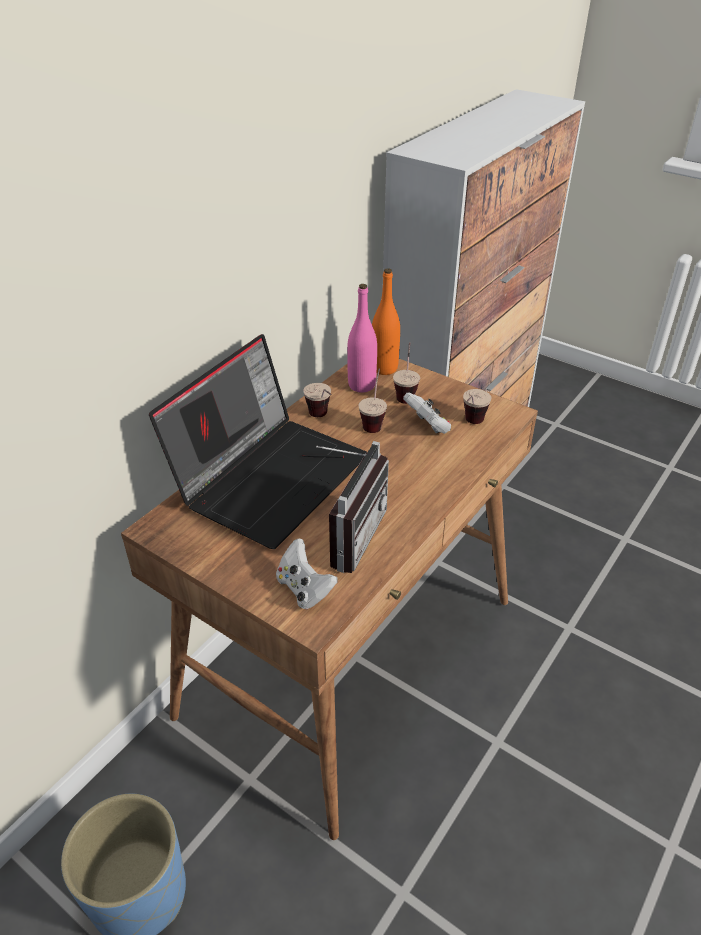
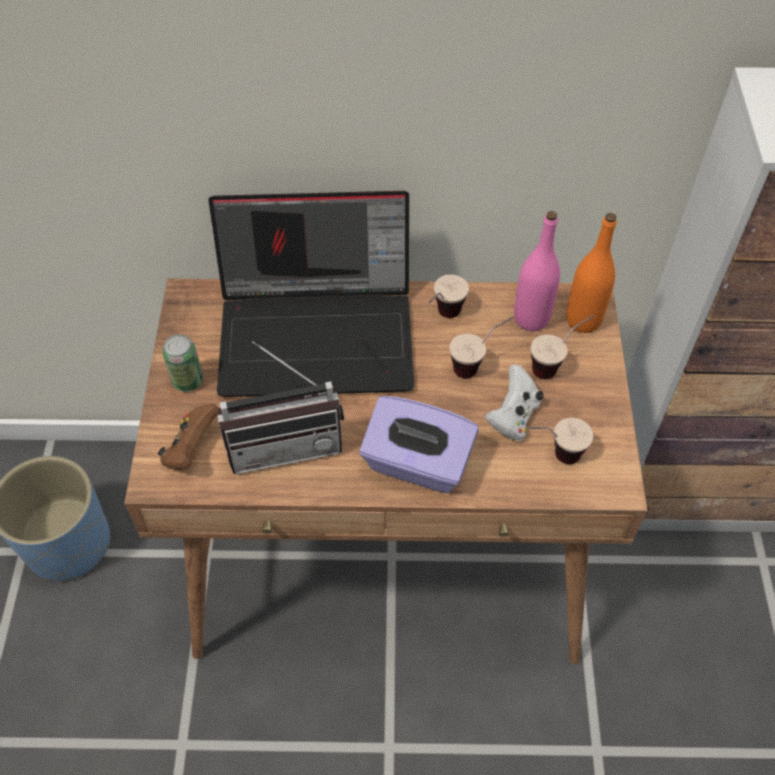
camera: 55 degrees right, 15 degrees up
(237, 563) = (188, 380): none -> can
(304, 589) = (191, 449): white game controller -> brown game controller
(425, 481) = (417, 463): none -> purple tissue box

